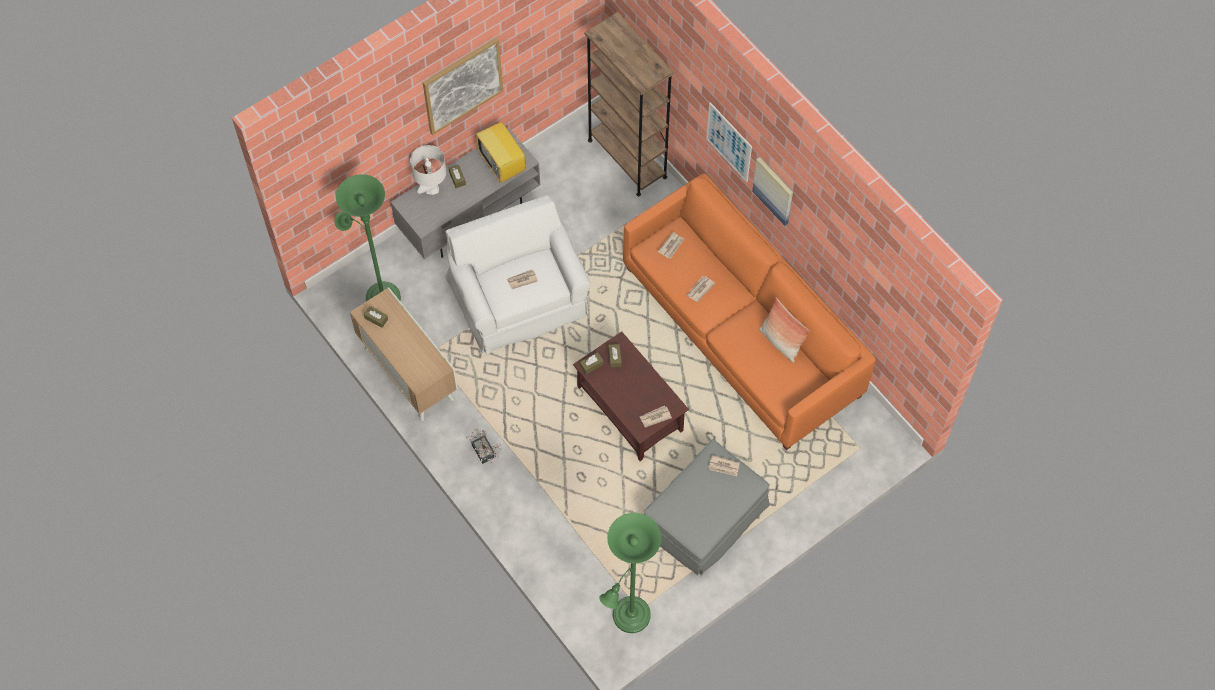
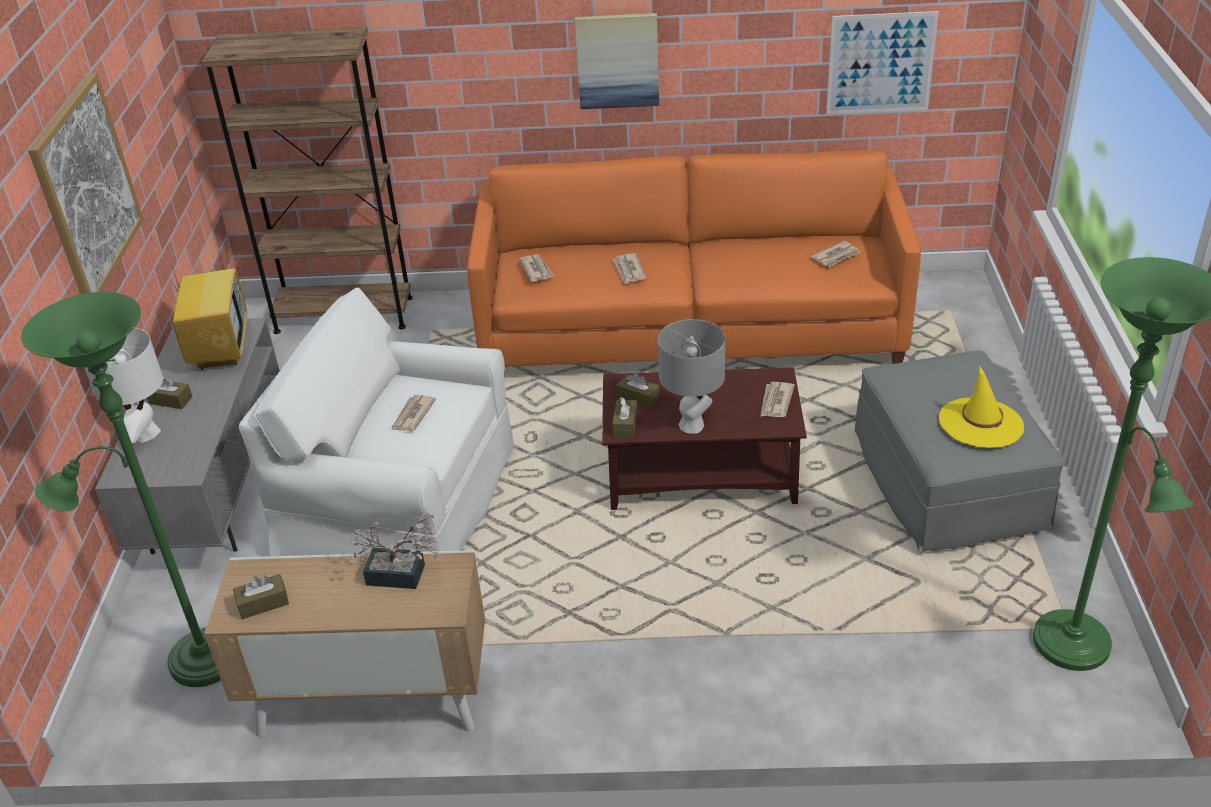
camera: 50 degrees left, 25 degrees down
(485, 454) = (617, 676): potted plant -> potted plant (402, 576)
(503, 165) = (219, 349): television -> television turned 105 degrees counterclockwise
(612, 392) = (692, 425): none -> grey table lamp
(699, 511) = (981, 423): none -> yellow hat
(724, 466) = (921, 371): newspaper -> newspaper (836, 256)
(729, 142) = (507, 64): picture -> picture (880, 63)
(780, 342) = (777, 244): pillow -> none

